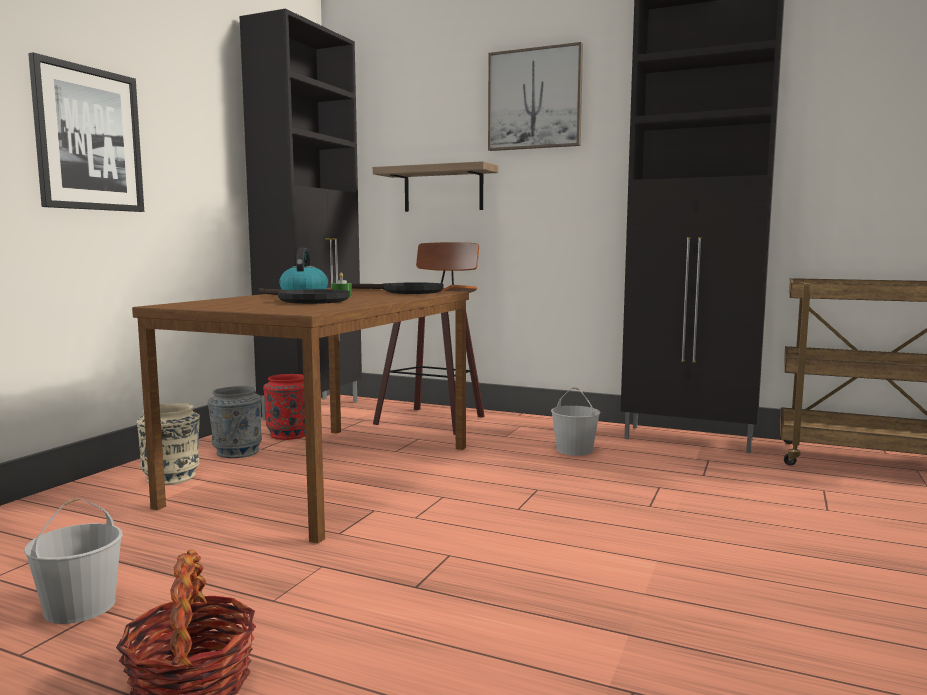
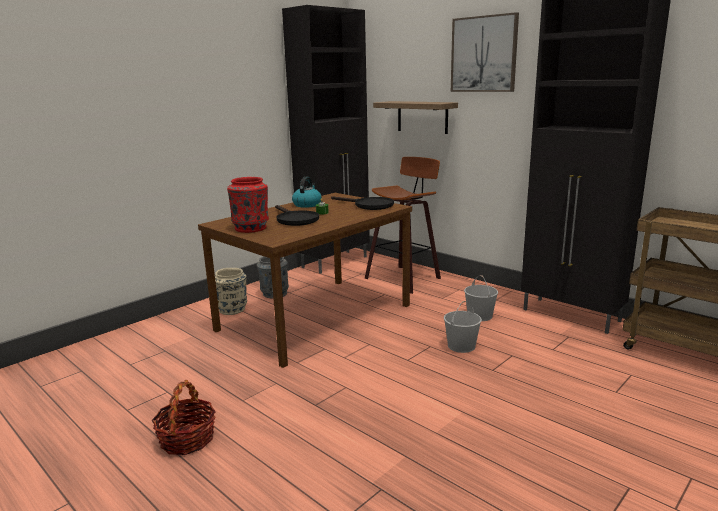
camera: 20 degrees right, 10 degrees up
(81, 606) = (159, 388): white bucket -> white bucket (461, 345)
(88, 139) = (185, 114): picture -> none
(289, 434) = (310, 282): red vase -> red vase (251, 228)

